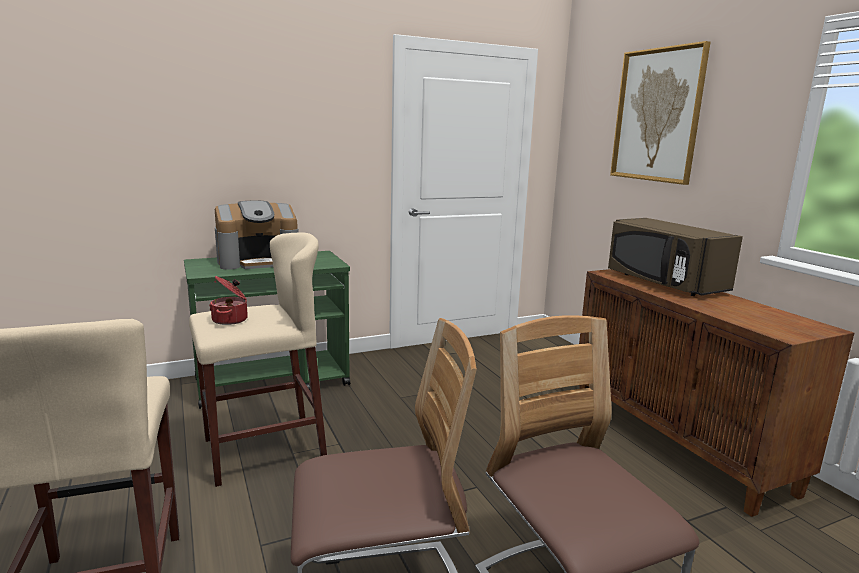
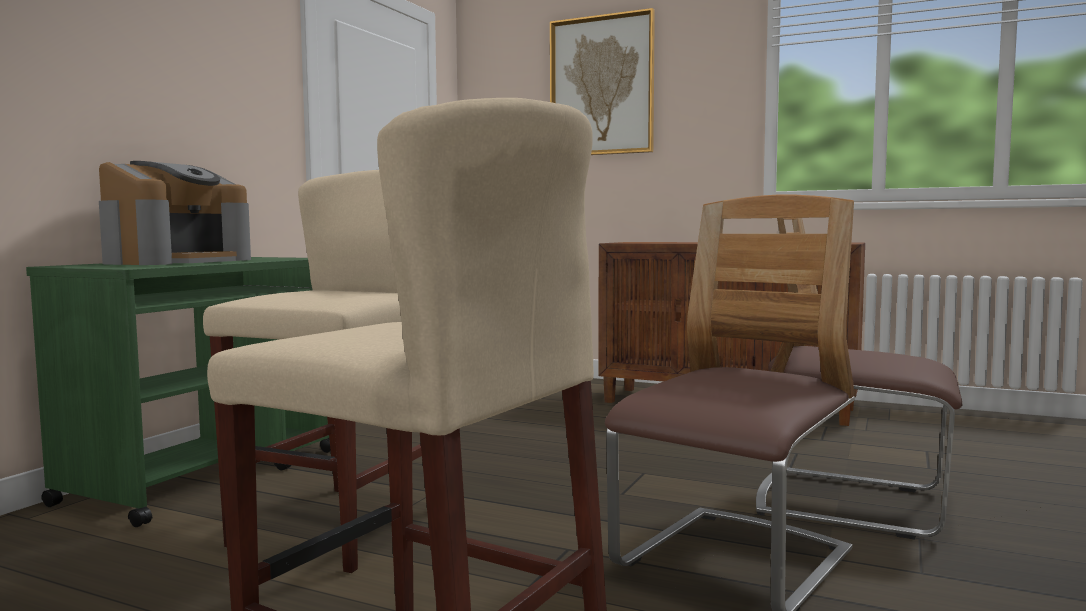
camera: 40 degrees left, 10 degrees down
(231, 320) = (313, 295): cooking pot -> none
(663, 283) = (679, 242): brown microwave -> none

